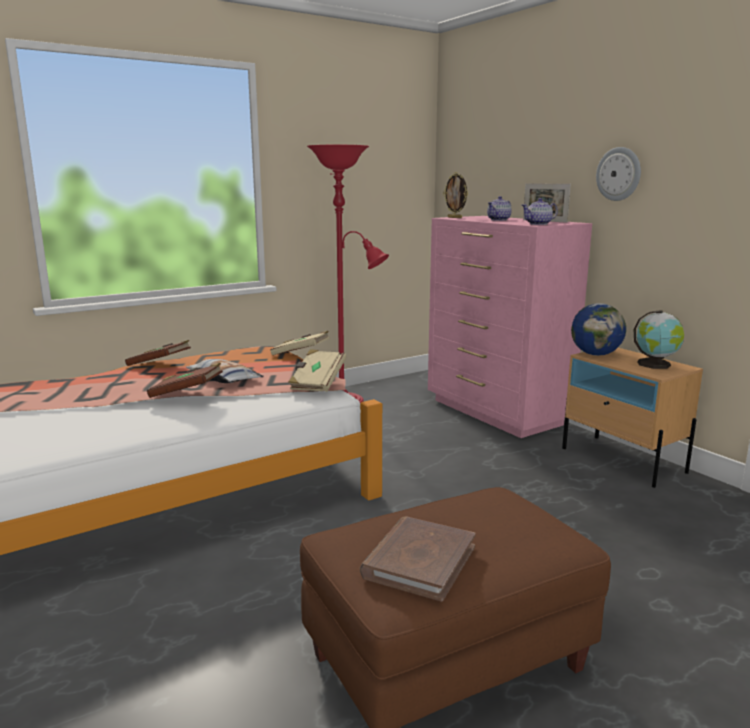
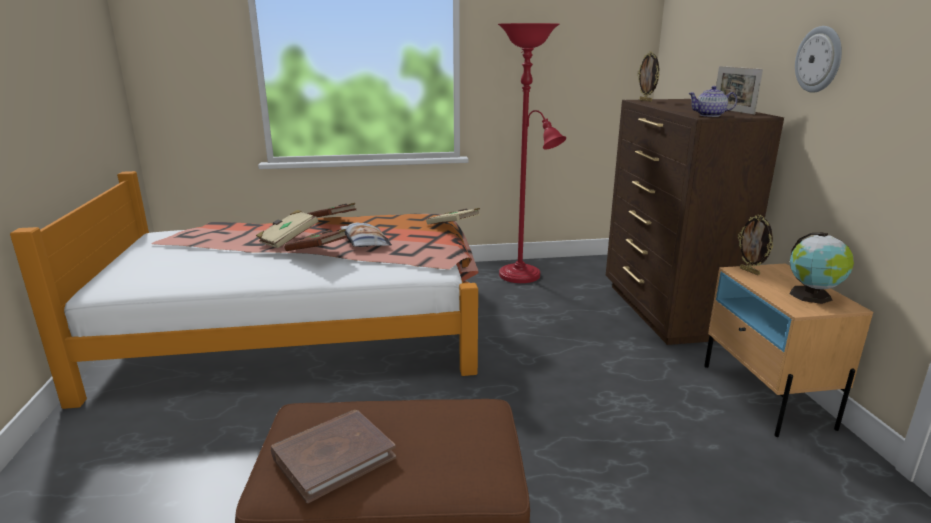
camera: 25 degrees right, 5 degrees up
(317, 383) = (432, 258): beige book -> beige book (288, 239)
(496, 412) = (664, 311): pink dresser -> brown dresser
(499, 220) = (684, 106): teapot -> none
(595, 354) = (750, 271): globe -> picture frame

